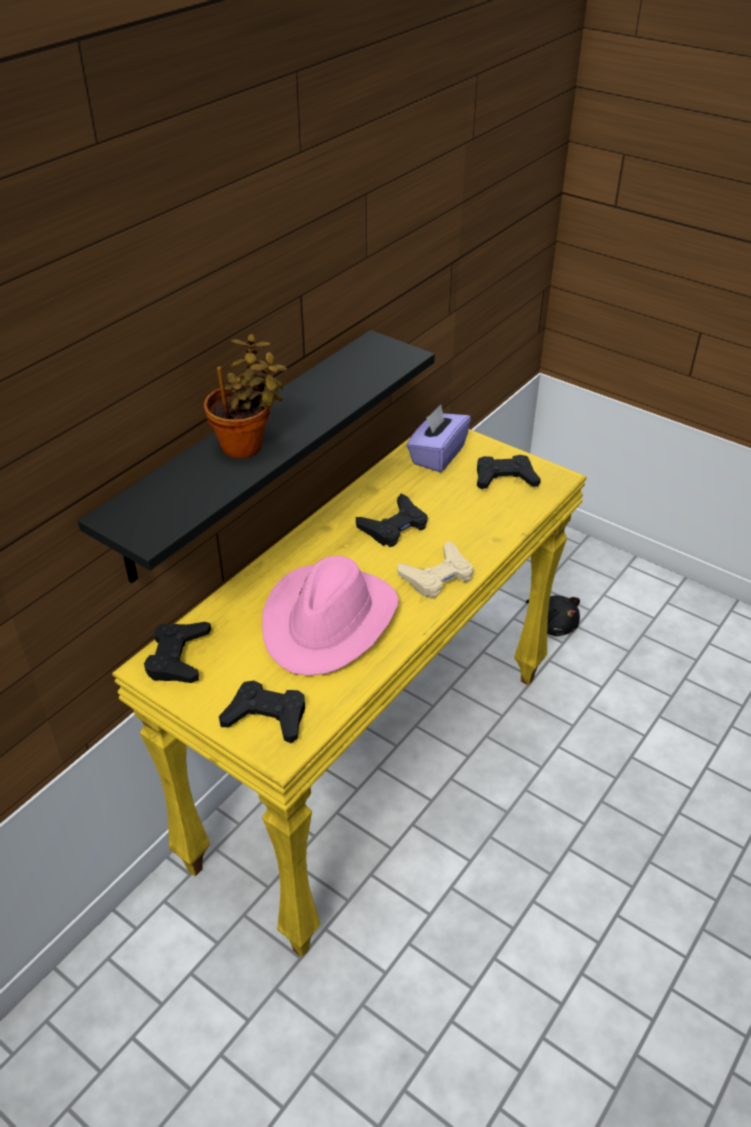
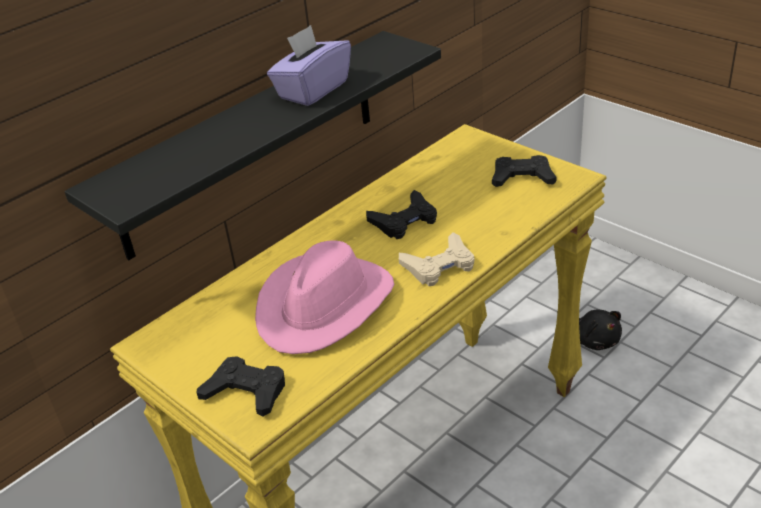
camera: 10 degrees right, 5 degrees down
(178, 657) = (173, 335): black game controller -> none
(247, 446) = (239, 128): potted plant -> none
(437, 455) = (458, 158): purple tissue box -> purple tissue box (313, 90)

